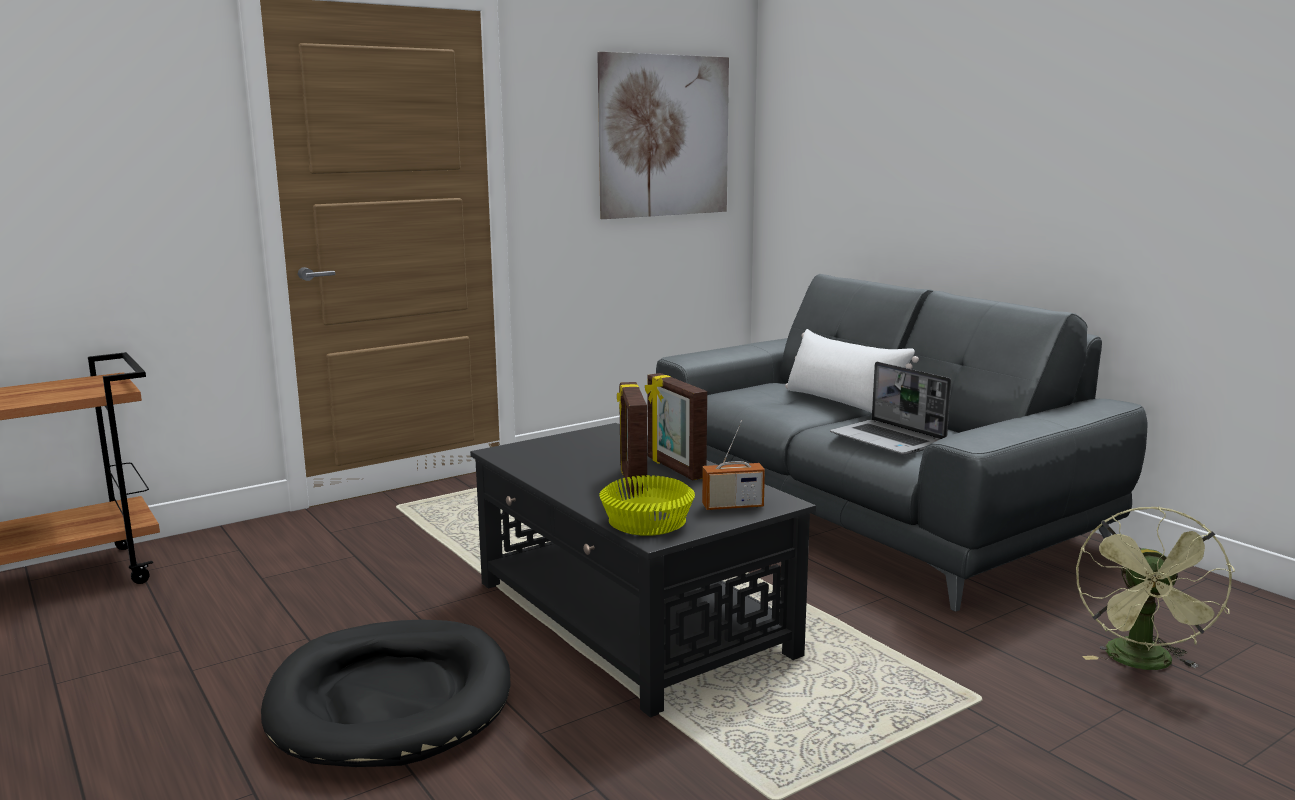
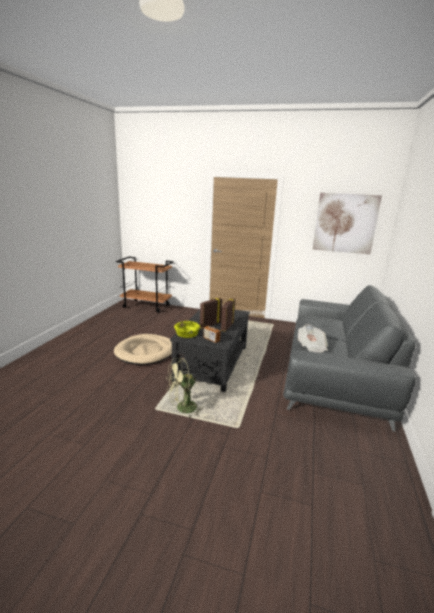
camera: 50 degrees right, 5 degrees up
(391, 700) = (146, 352): black dog bed -> beige dog bed
(843, 404) = (334, 333): white pillow -> none
(889, 440) = (311, 347): laptop -> newspaper
(1143, 664) = (304, 456): green fan -> green fan (182, 409)

